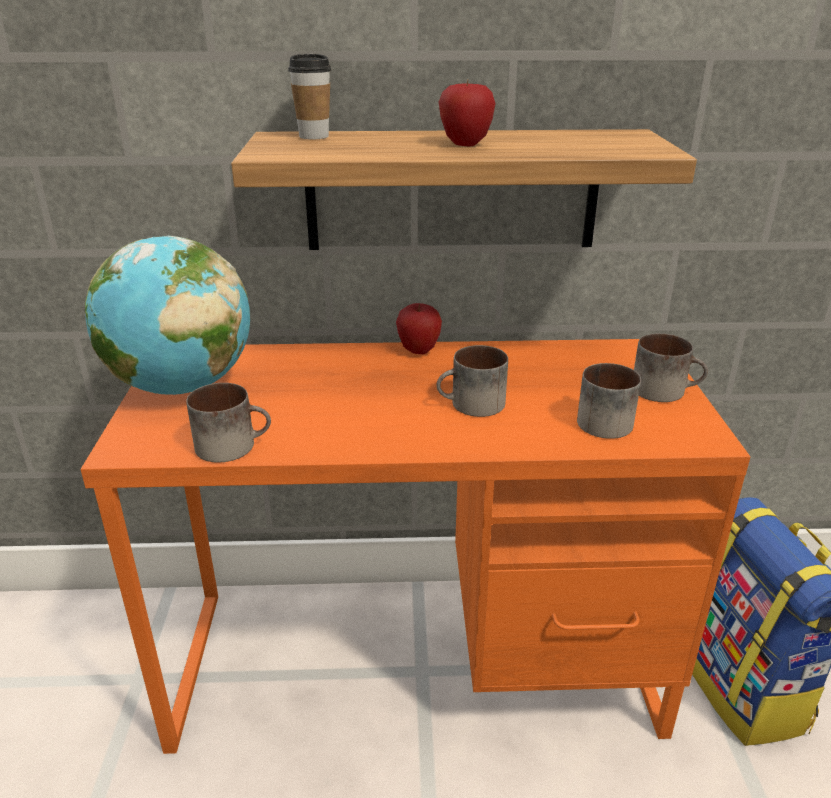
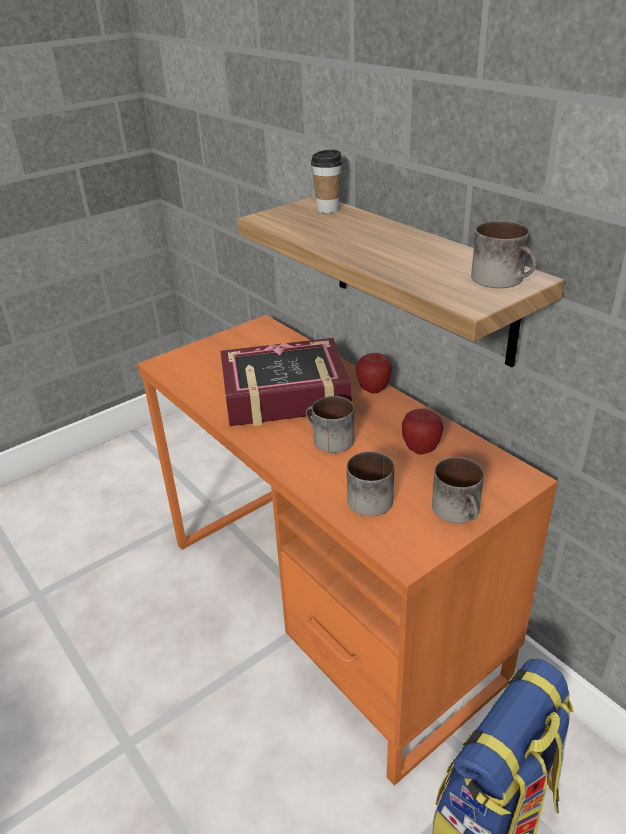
camera: 55 degrees right, 5 degrees up
(181, 386) = (234, 344): globe -> none
(233, 445) = (196, 388): mug -> mug (504, 279)
(348, 396) = (285, 394): none -> book
(465, 144) = (379, 246): apple -> apple (421, 449)

